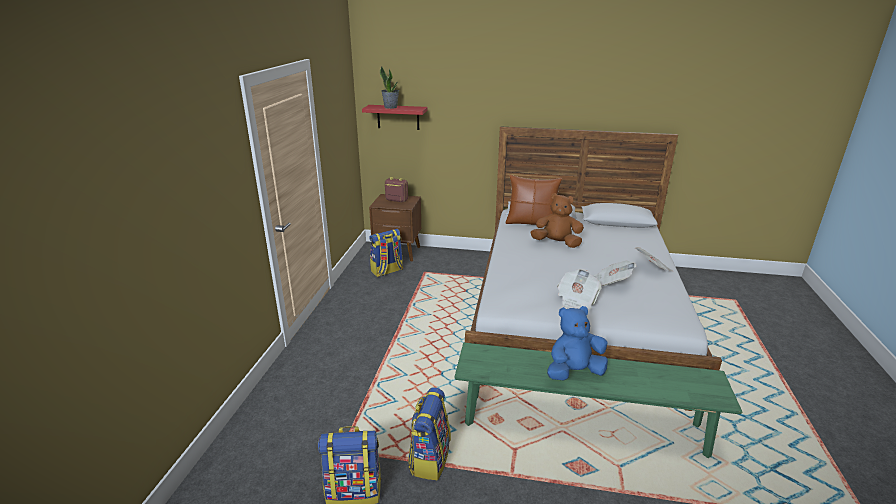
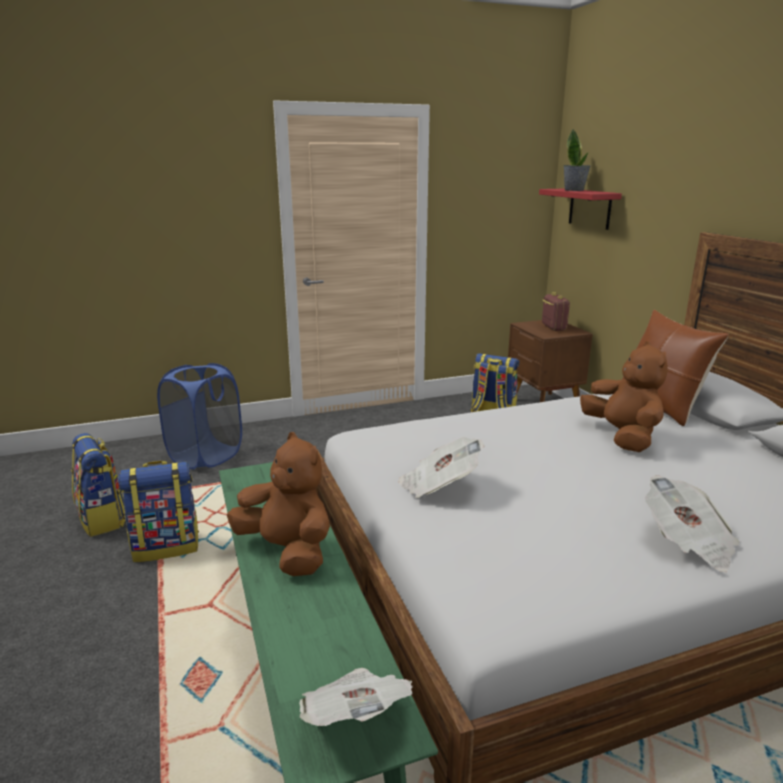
camera: 60 degrees right, 5 degrees down
(303, 410) = (205, 456): none -> blue laundry basket
(574, 372) = (287, 551): blue plush toy -> brown plush toy
(610, 283) = (547, 506): newspaper -> newspaper (355, 717)

